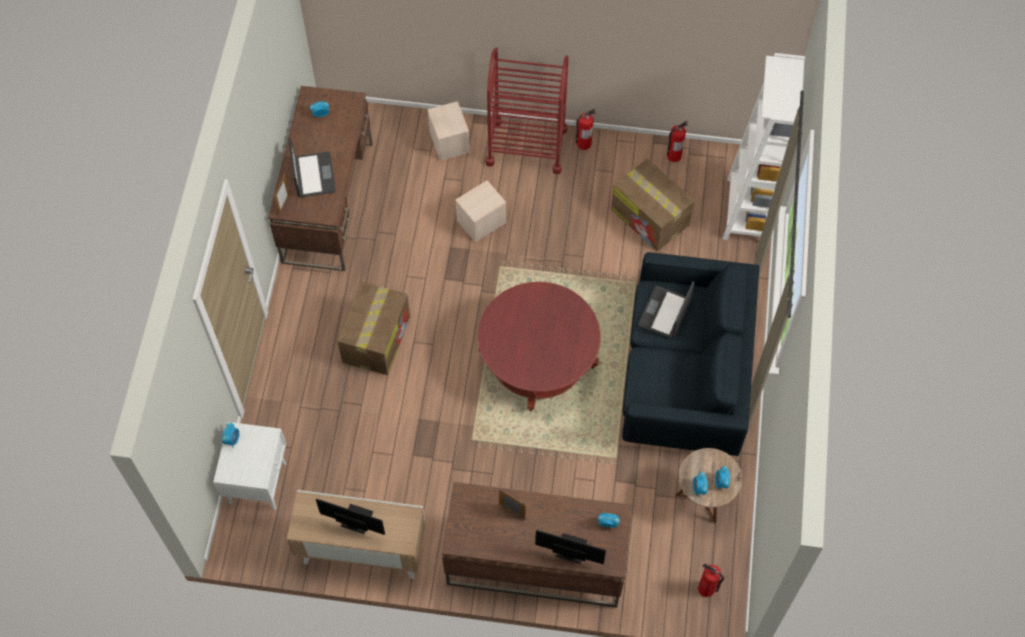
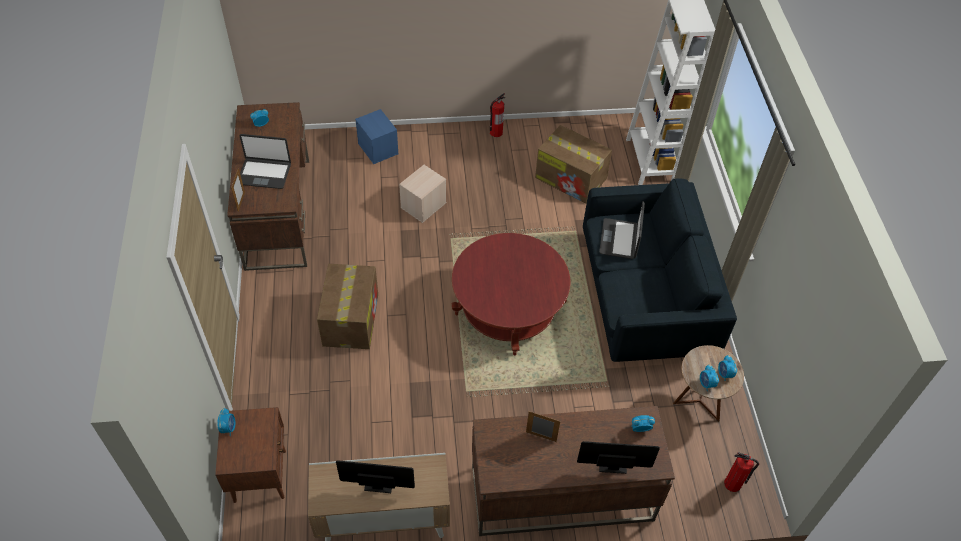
camera: 15 degrees left, 10 degrees down
(258, 482) = (260, 474): white nightstand -> brown nightstand
(313, 175) = (264, 173): laptop -> laptop turned 120 degrees clockwise
(450, 141) = (378, 148): beige storage box -> blue storage box
(526, 146) = (447, 142): red cart -> none
(673, 156) = (575, 130): fire extinguisher -> none

